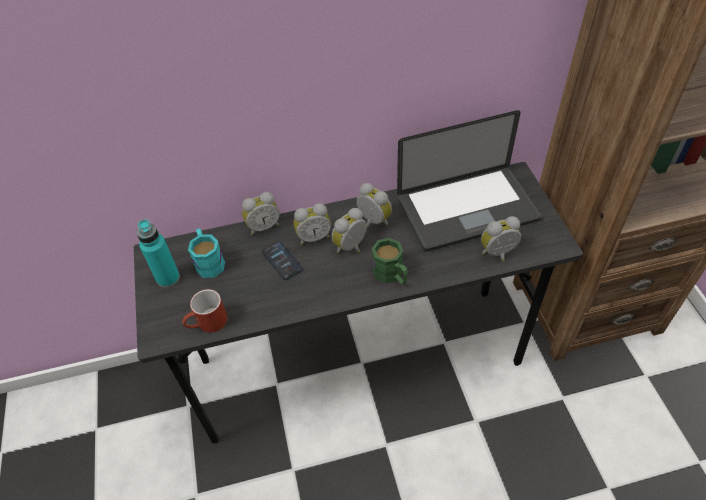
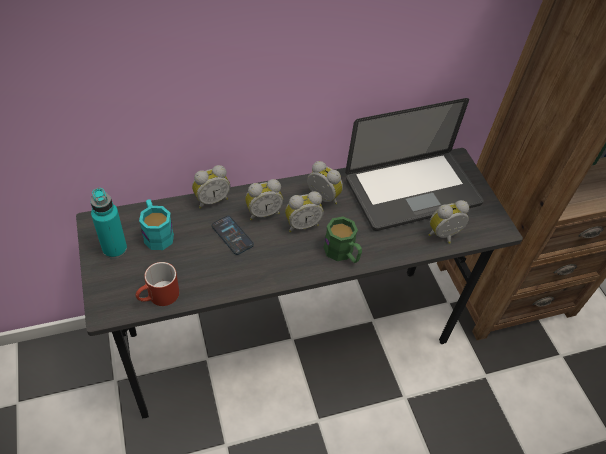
camera: 10 degrees left, 0 degrees up
(352, 247) = (302, 224): alarm clock -> alarm clock turned 150 degrees counterclockwise

